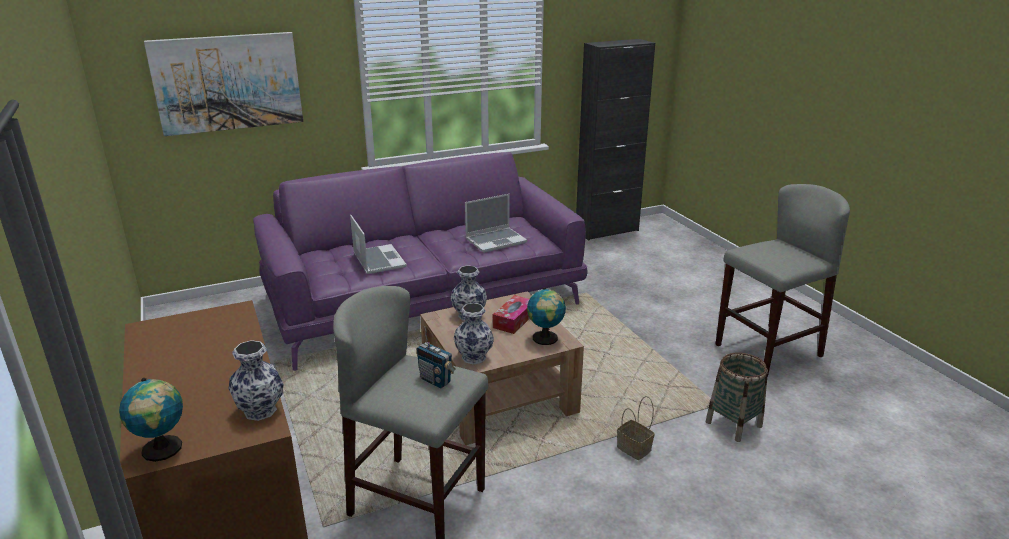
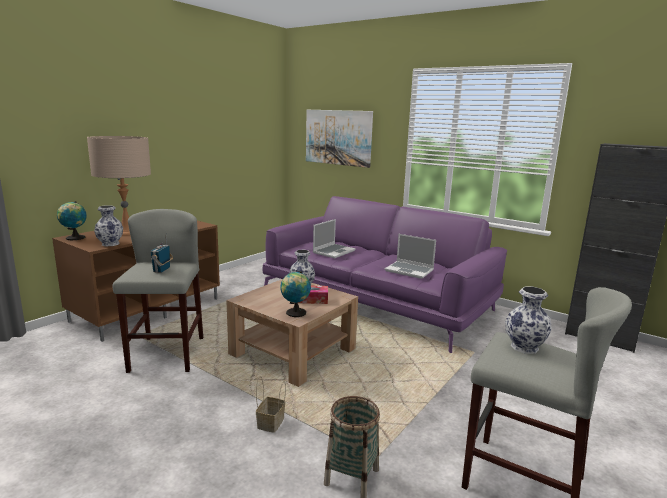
camera: 60 degrees right, 10 degrees down
(187, 387) = (127, 232): none -> beige table lamp
(474, 357) = (251, 298): vase -> vase (525, 347)

